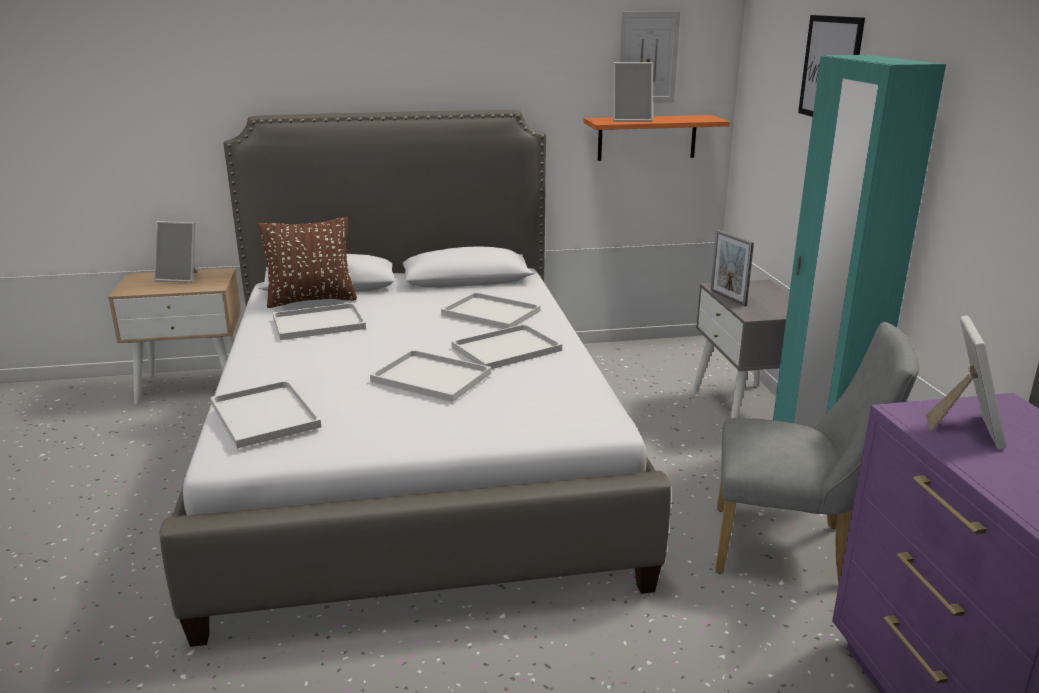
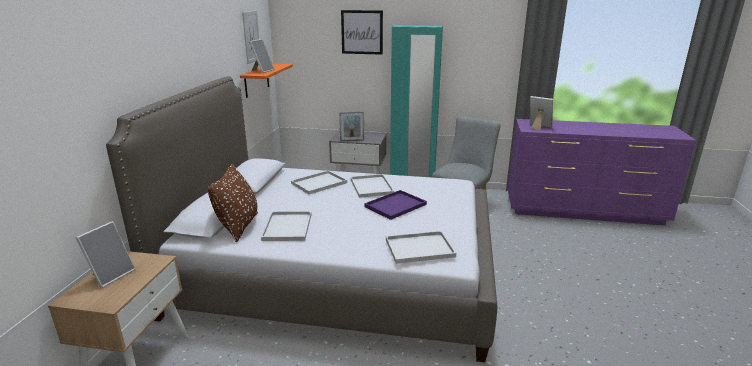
camera: 70 degrees left, 0 degrees up
(429, 377) = (395, 206): white tray -> purple tray

